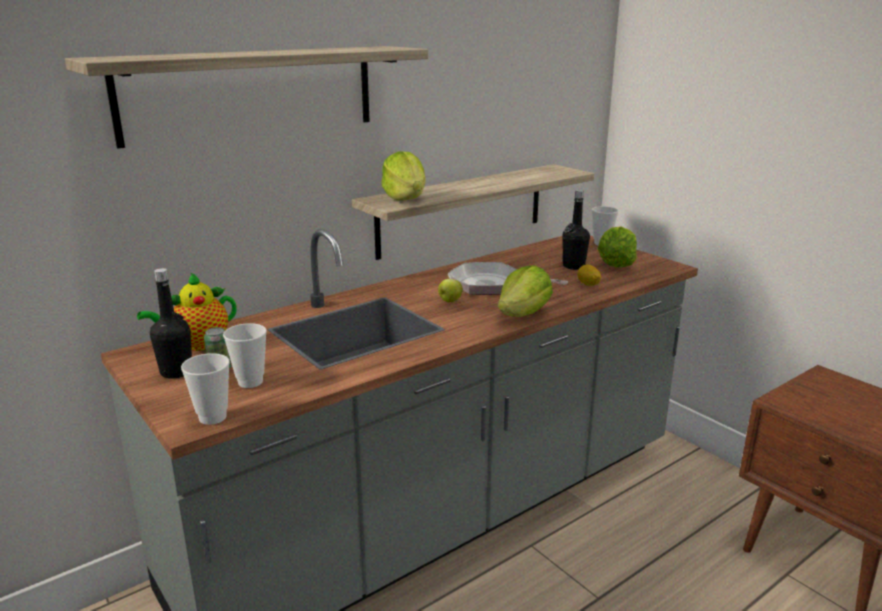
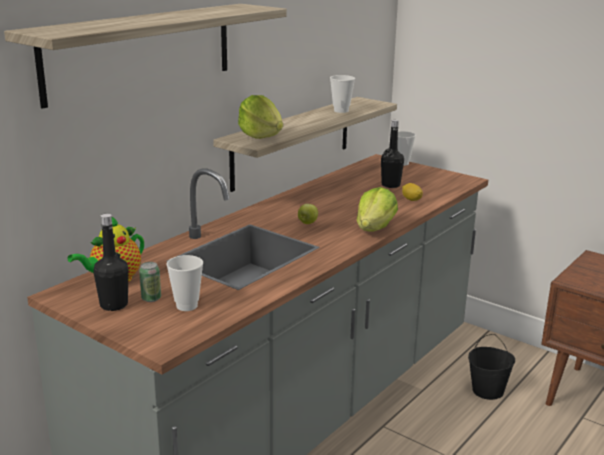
camera: 15 degrees left, 0 degrees up
(212, 417) = (177, 337): cup -> cup (341, 111)
(492, 285) = (334, 207): frying pan -> none
(615, 265) = (423, 181): lettuce -> none
(674, 521) = (488, 390): none -> black bucket

